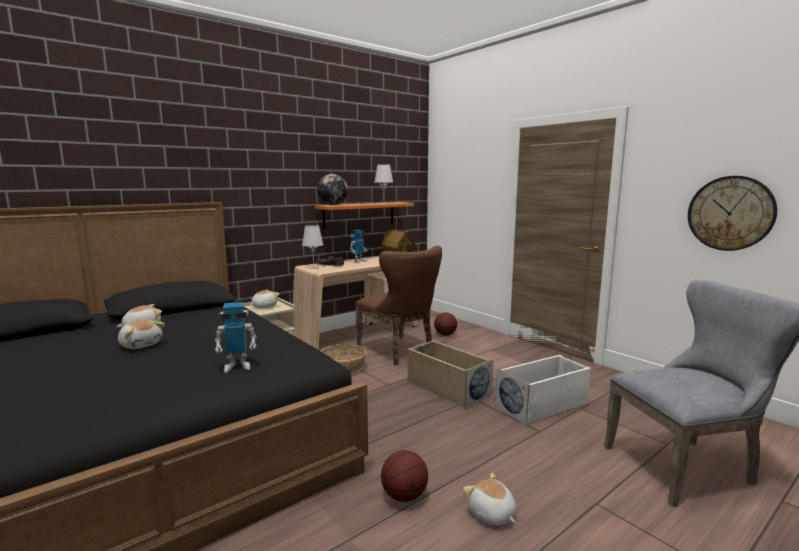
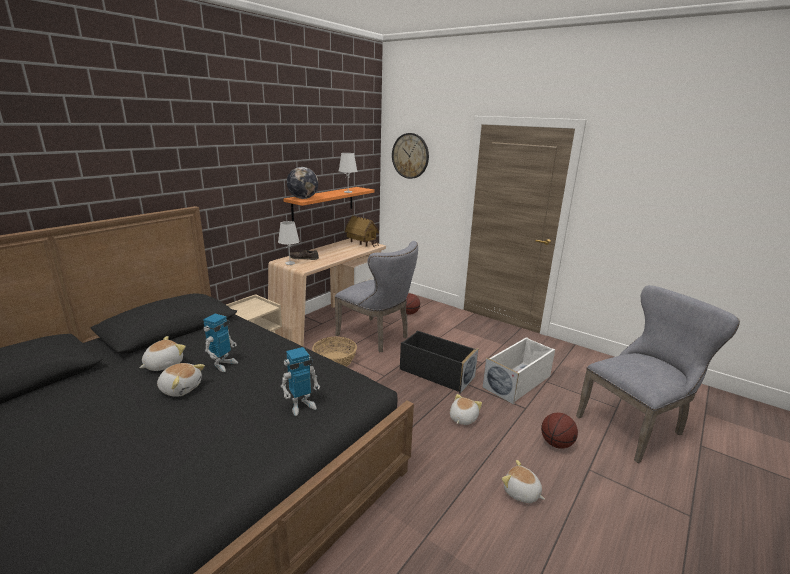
camera: 15 degrees left, 10 degrees up
(264, 306) = (247, 307): plush toy -> plush toy (462, 418)
(358, 261) = (328, 251): toy robot -> toy robot (223, 364)
(399, 352) = (377, 337): brown chair -> grey chair
(404, 496) = (449, 488): basketball -> basketball (556, 443)
(447, 388) = (436, 373): beige storage box -> black storage box
(730, 213) = (663, 221): wall clock -> wall clock (410, 156)

